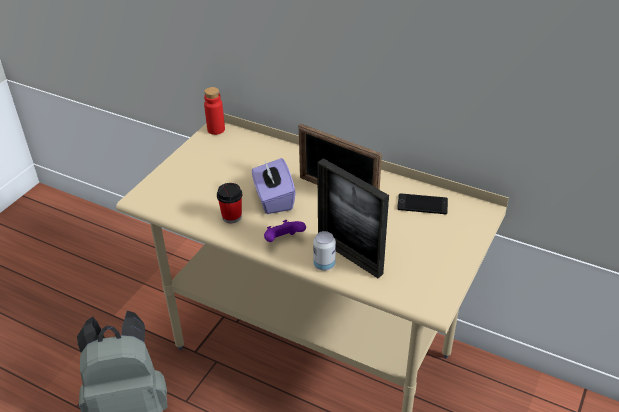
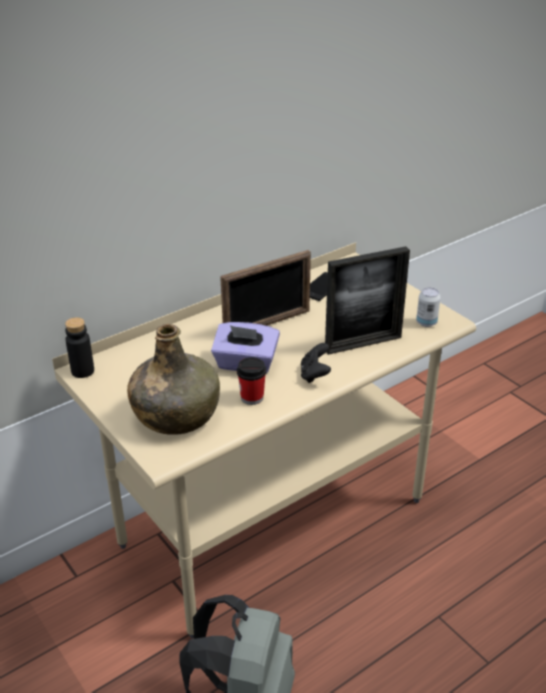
camera: 65 degrees left, 5 degrees down
(190, 187) = (176, 415): none -> green bottle
(216, 129) = (82, 371): red bottle -> black bottle
(283, 241) = (315, 375): purple game controller -> black game controller
(324, 265) = (365, 360): can -> can (426, 322)

